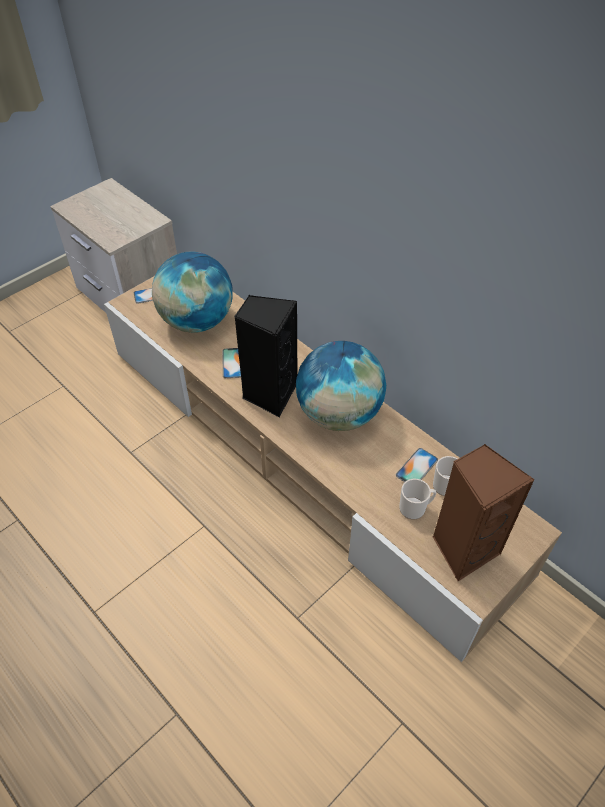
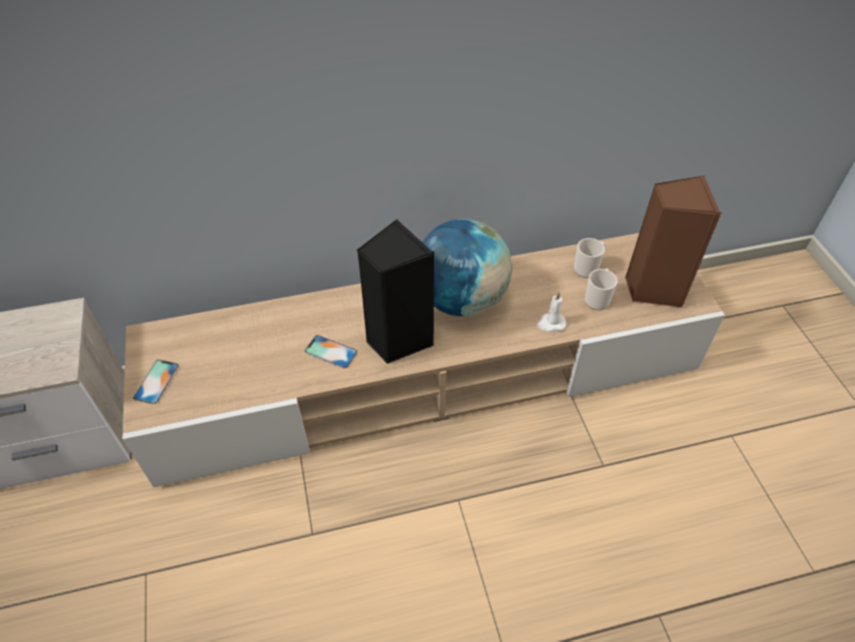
camera: 60 degrees left, 0 degrees up
(197, 321) = (241, 357): globe -> none
(358, 484) = (550, 324): none -> white candle
(416, 467) = (556, 277): phone -> none

